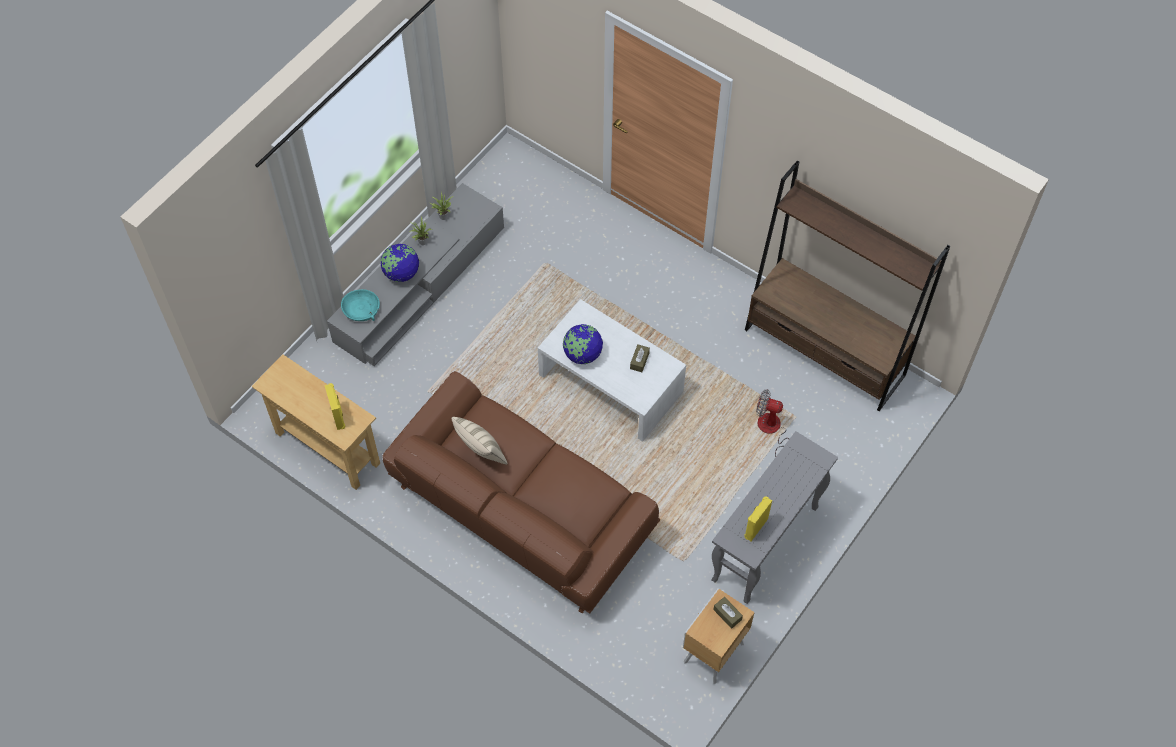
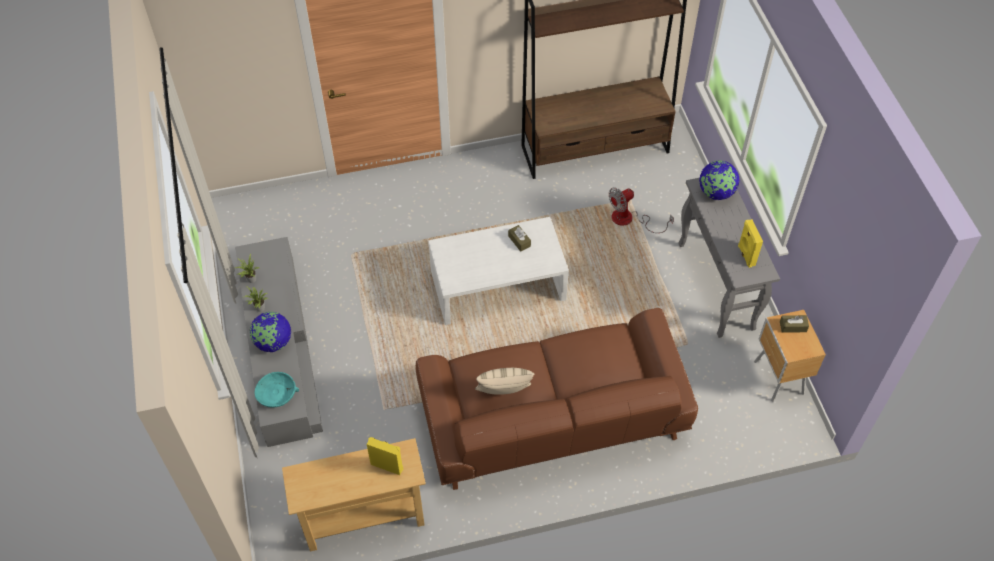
camera: 50 degrees left, 5 degrees down
(582, 354) = (478, 271): globe -> globe (716, 193)

